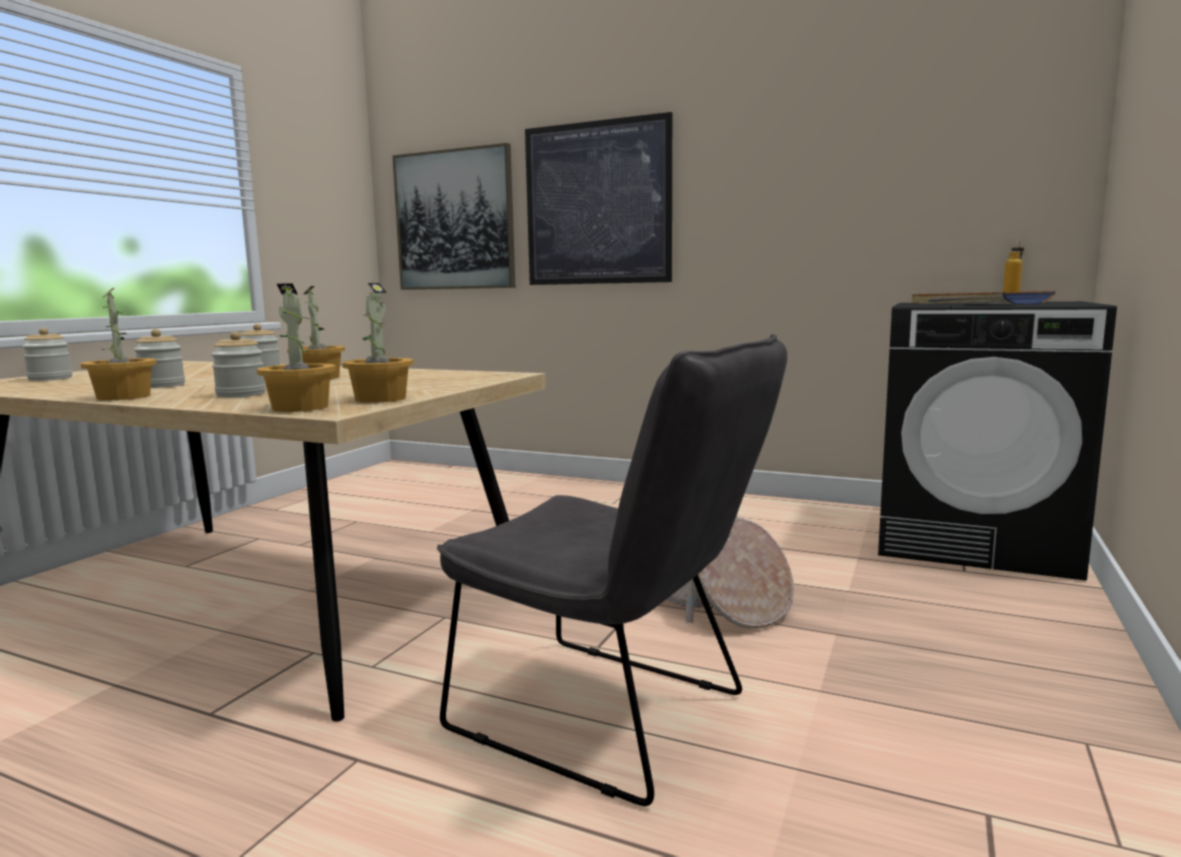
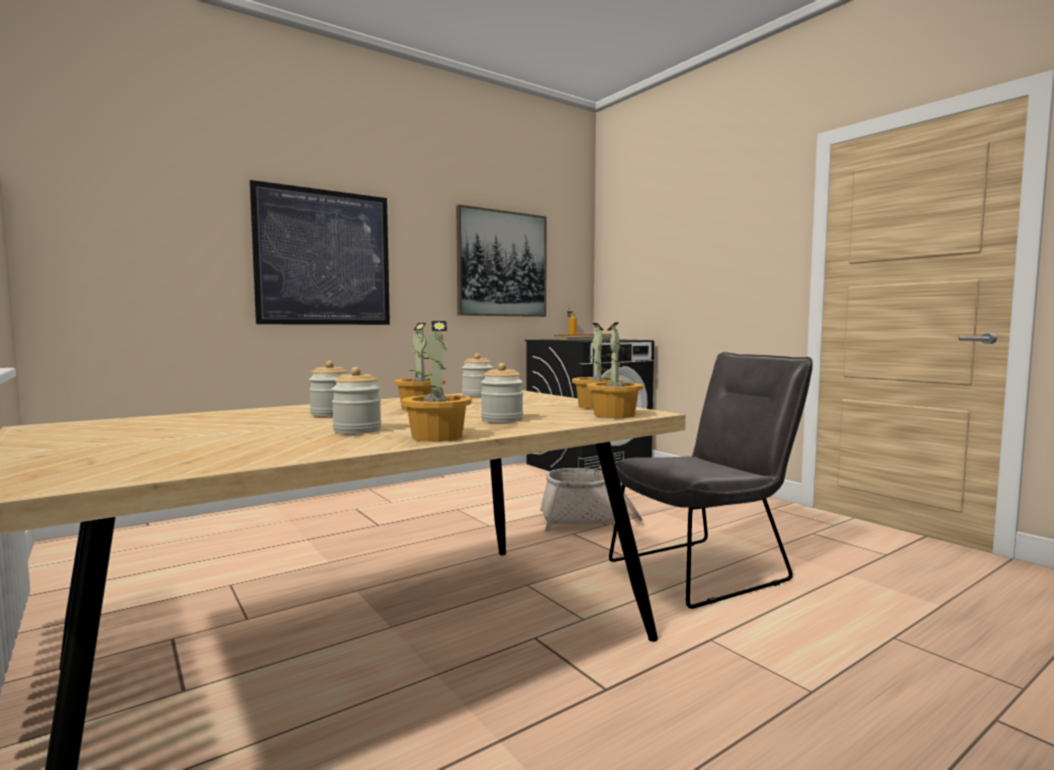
camera: 60 degrees left, 5 degrees down
(50, 379) = (92, 456): jar -> jar (477, 395)
(454, 220) = (153, 253): picture -> picture (502, 264)

